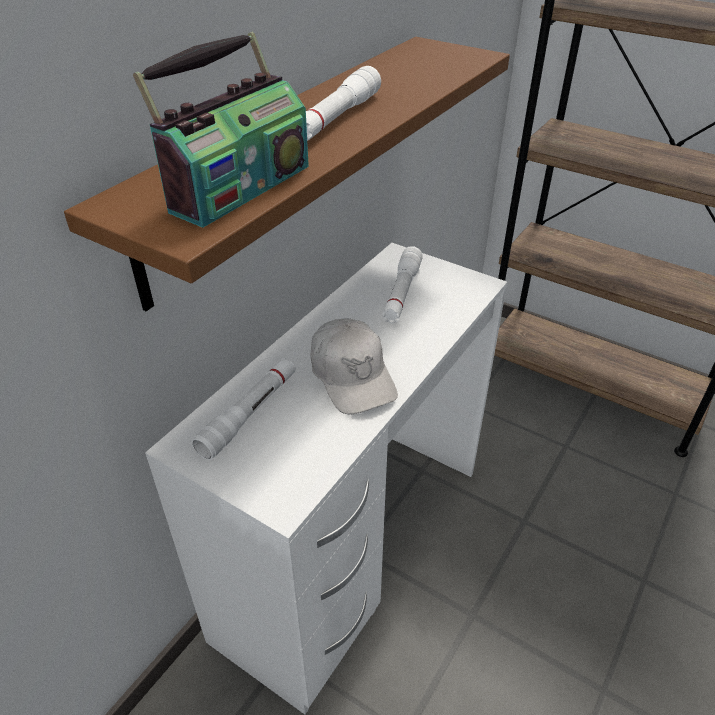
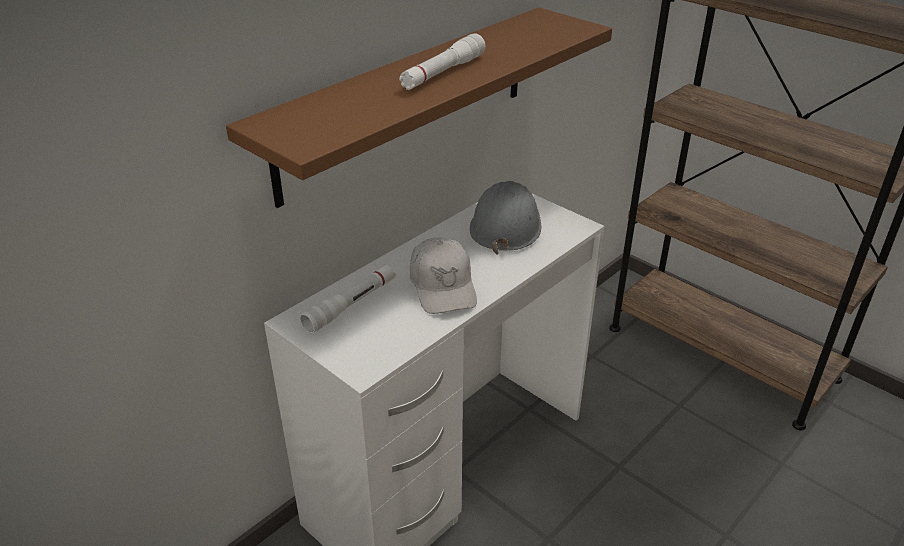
camera: 10 degrees right, 5 degrees down
(238, 187) = (350, 118): radio -> none
(401, 293) = (505, 226): white flashlight -> grey hard hat

